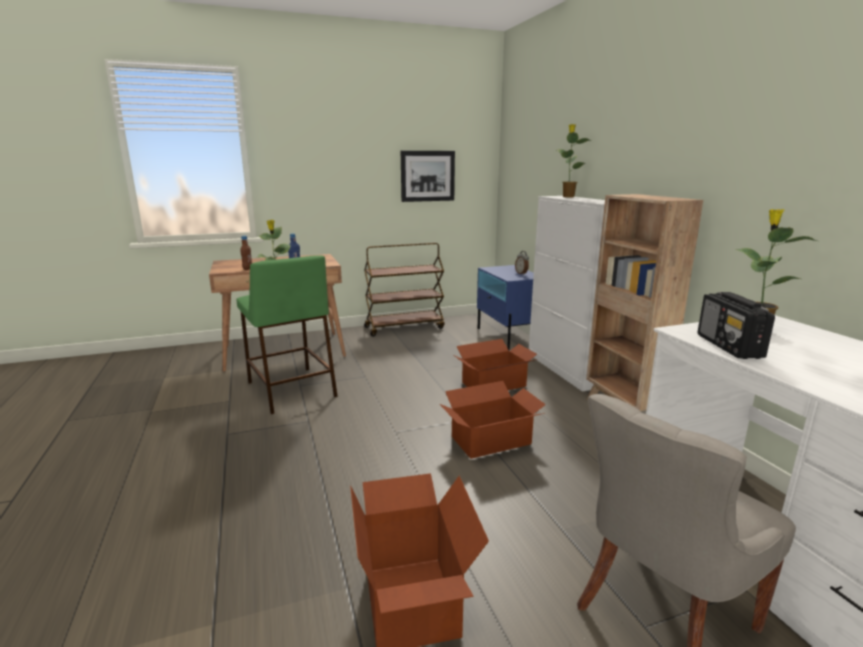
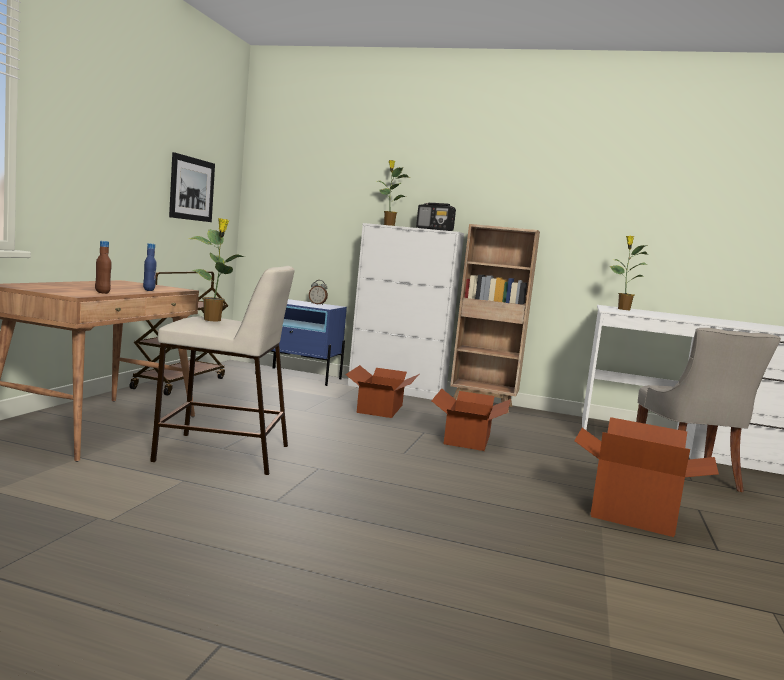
camera: 55 degrees left, 10 degrees down
(290, 389) = (221, 453): green stool -> beige stool
(729, 346) = (646, 314): radio -> radio (434, 229)

